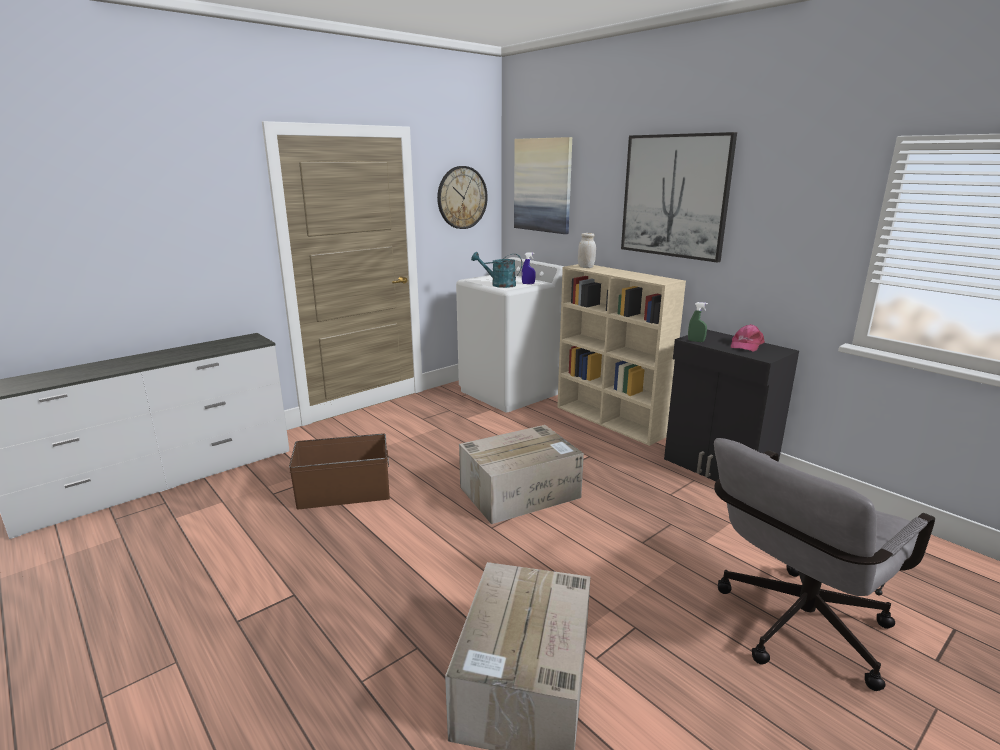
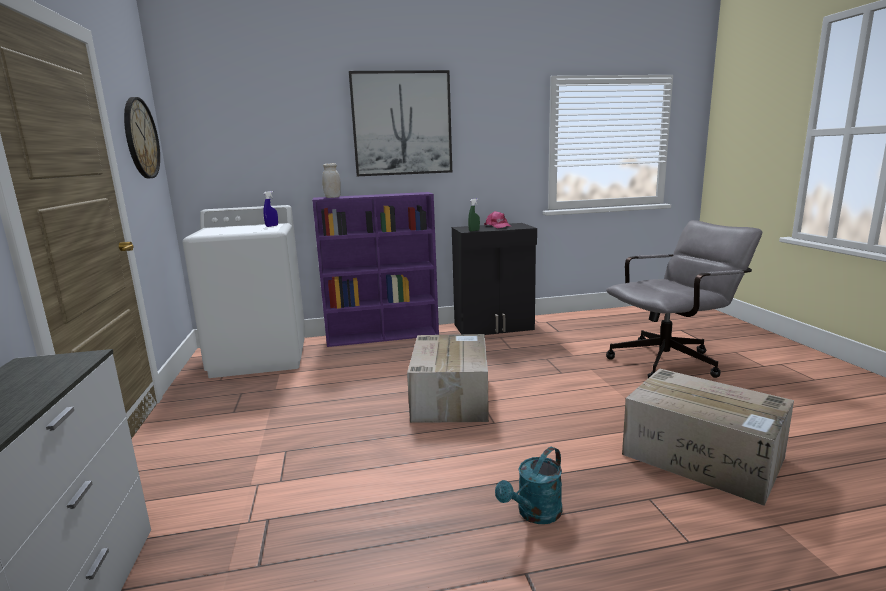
camera: 60 degrees left, 5 degrees down
(344, 493) = (334, 498): brown storage box -> none
(499, 285) = (250, 231): turquoise watering can -> turquoise watering can (534, 514)
(543, 185) = (235, 124): picture -> none
(611, 421) = (384, 336): beige bookcase -> purple bookcase
(793, 631) = (671, 361): grey office chair -> grey office chair turned 105 degrees counterclockwise

